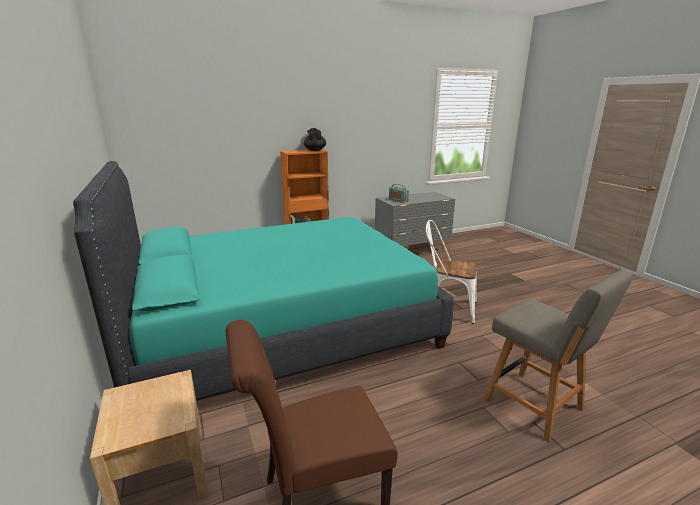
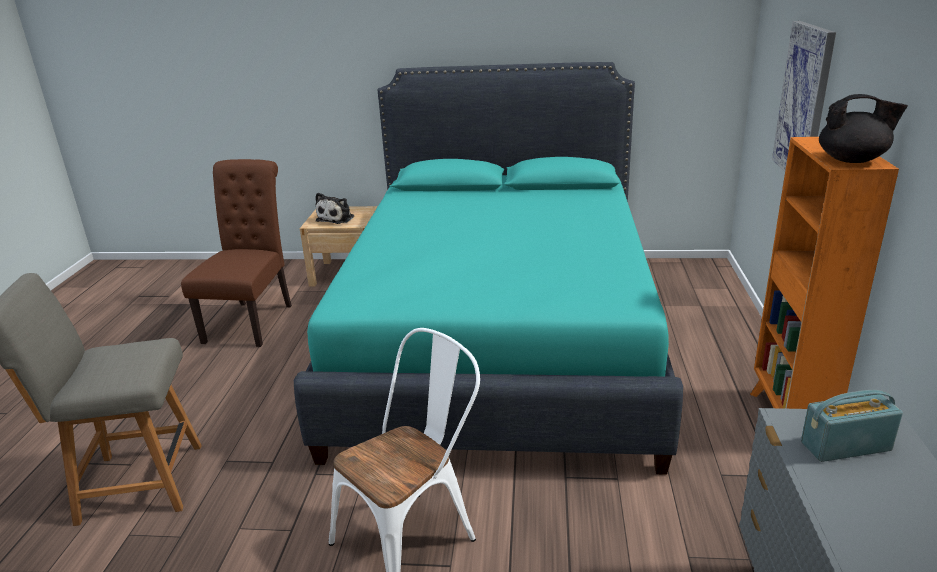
camera: 120 degrees right, 5 degrees up
(156, 407) = (337, 218): none -> plush toy
(220, 153) = (804, 102): none -> picture

